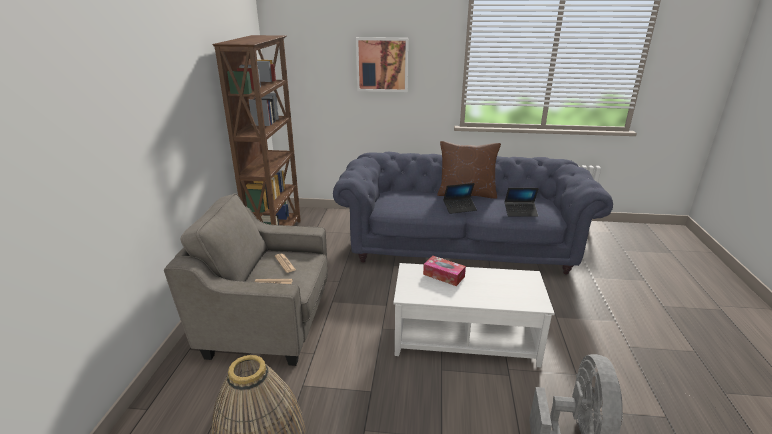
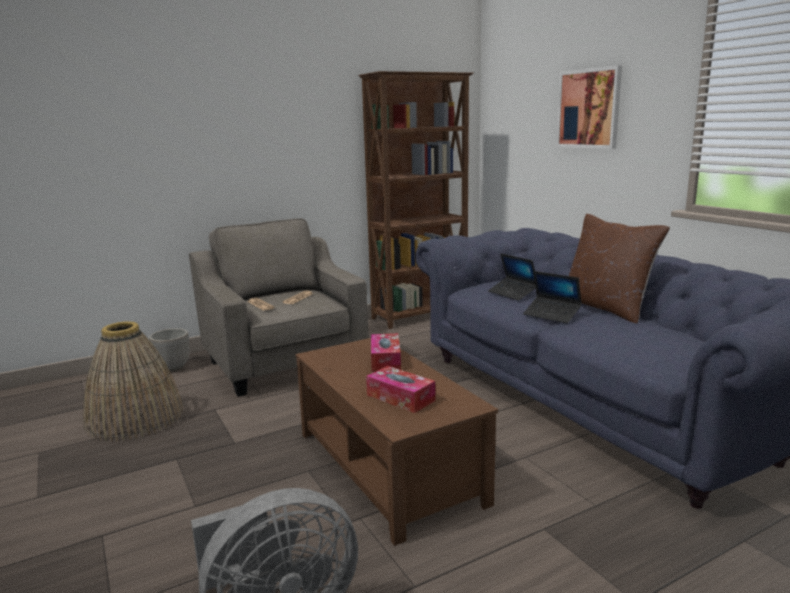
camera: 55 degrees right, 10 degrees down
(179, 386) = (173, 367): none -> planter
(465, 336) = (389, 466): white coffee table -> brown coffee table
(503, 291) = (400, 398): none -> tissue box
(520, 212) = (626, 344): laptop -> laptop (512, 293)

